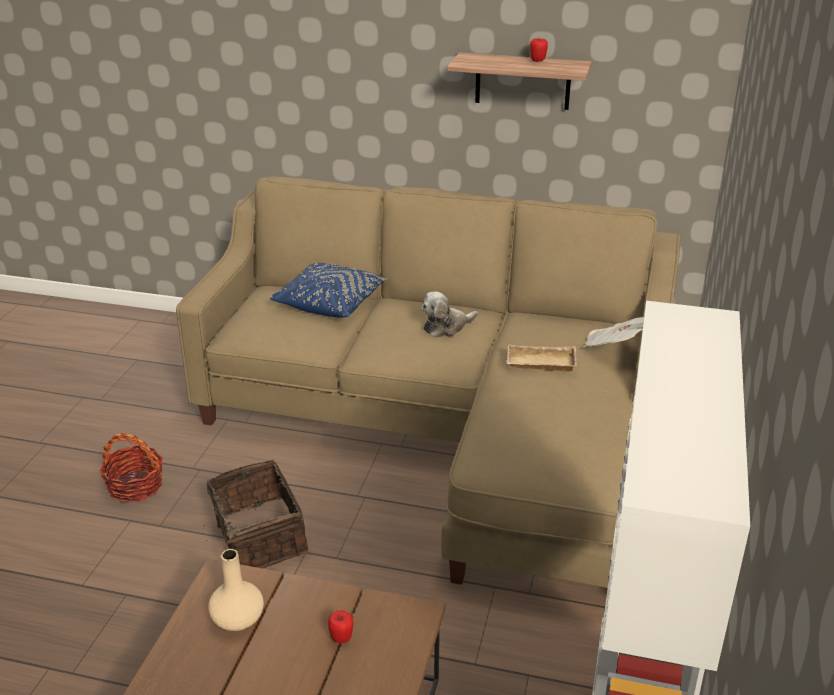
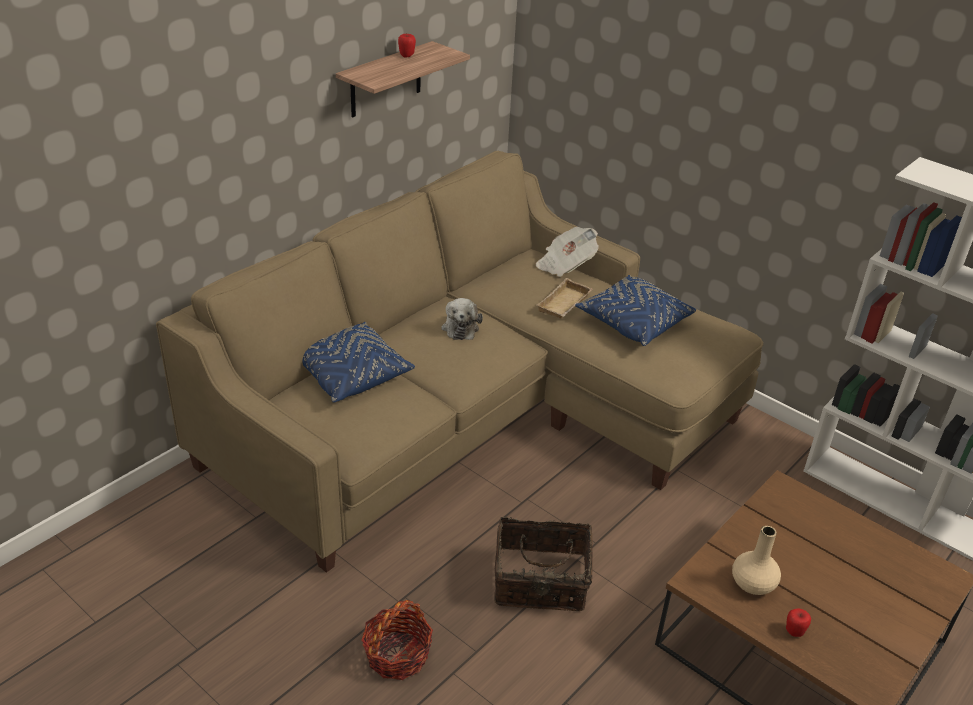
camera: 65 degrees left, 5 degrees up
(341, 638) = (795, 533): apple -> apple (794, 632)
(555, 410) = (633, 322): none -> blue pillow

